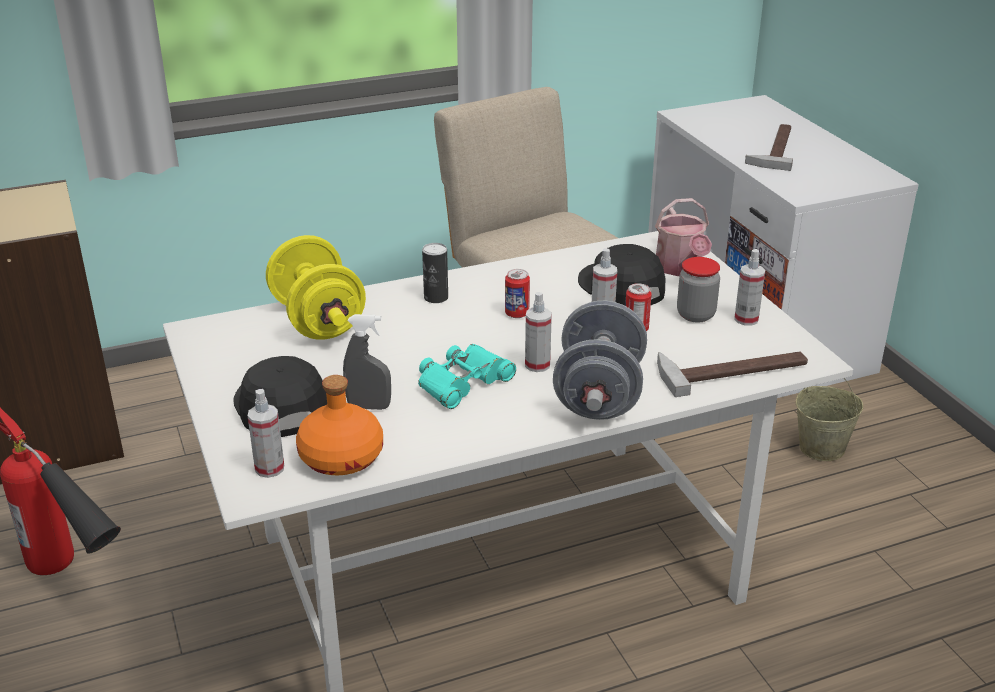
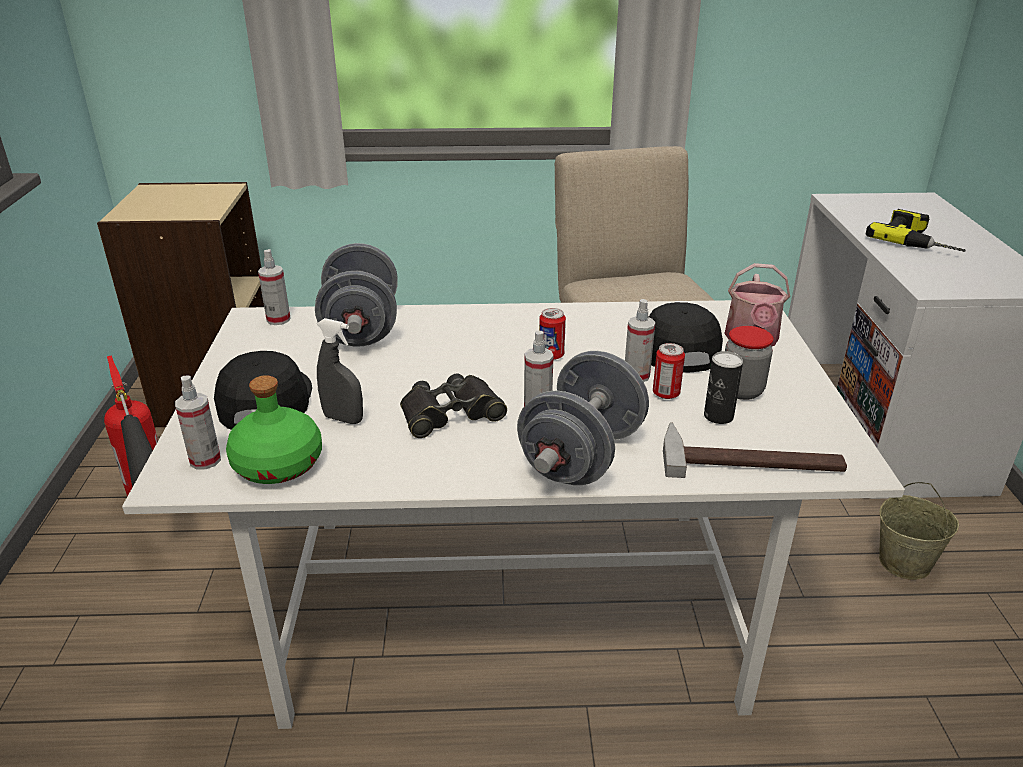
camera: 20 degrees right, 0 degrees up
(318, 320) = (361, 328): yellow dumbbell -> grey dumbbell
(342, 457) = (279, 465): orange bottle -> green bottle
(436, 298) = (483, 326): can -> can (718, 416)
(463, 382) = (450, 413): turquoise binoculars -> black binoculars
(746, 319) = (798, 406): spray bottle -> spray bottle (278, 319)
(773, 148) = (919, 240): hammer -> power drill

